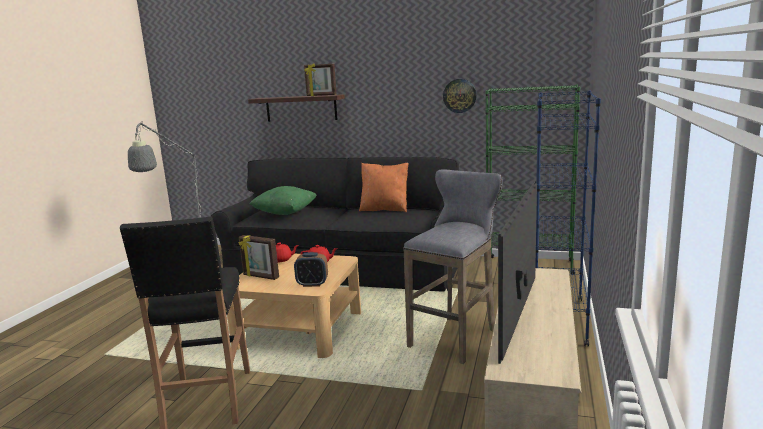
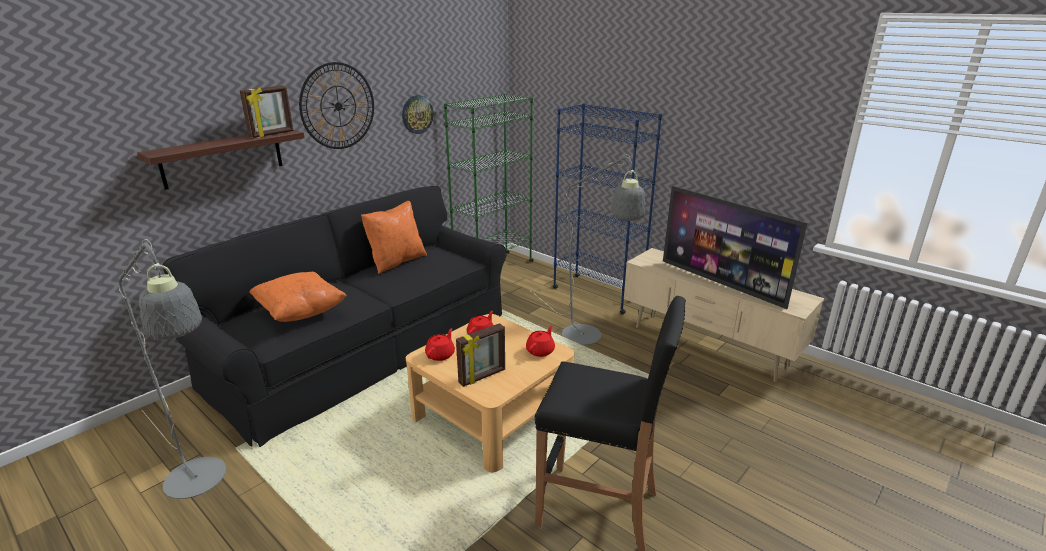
camera: 65 degrees left, 10 degrees up
(285, 213) = (300, 312): green pillow -> orange pillow
(312, 284) = (540, 351): alarm clock -> red teapot
(384, 82) = (338, 106): none -> wall clock
(456, 336) = (588, 339): grey stool -> grey floor lamp

